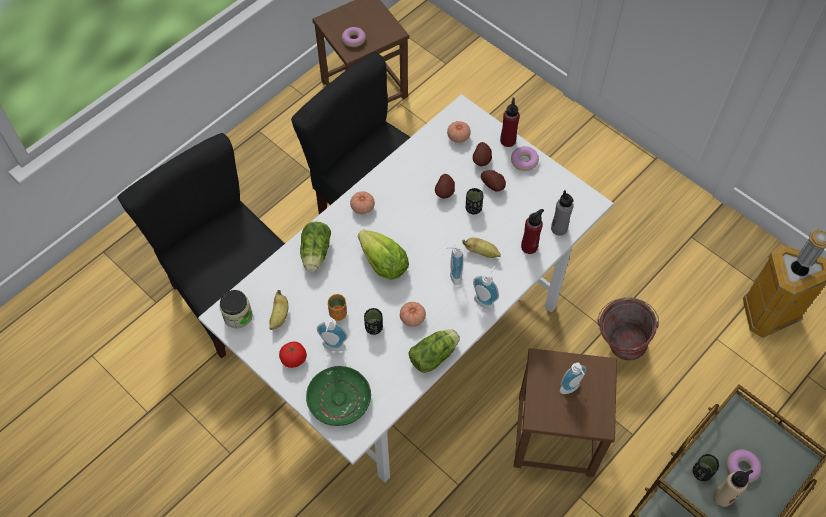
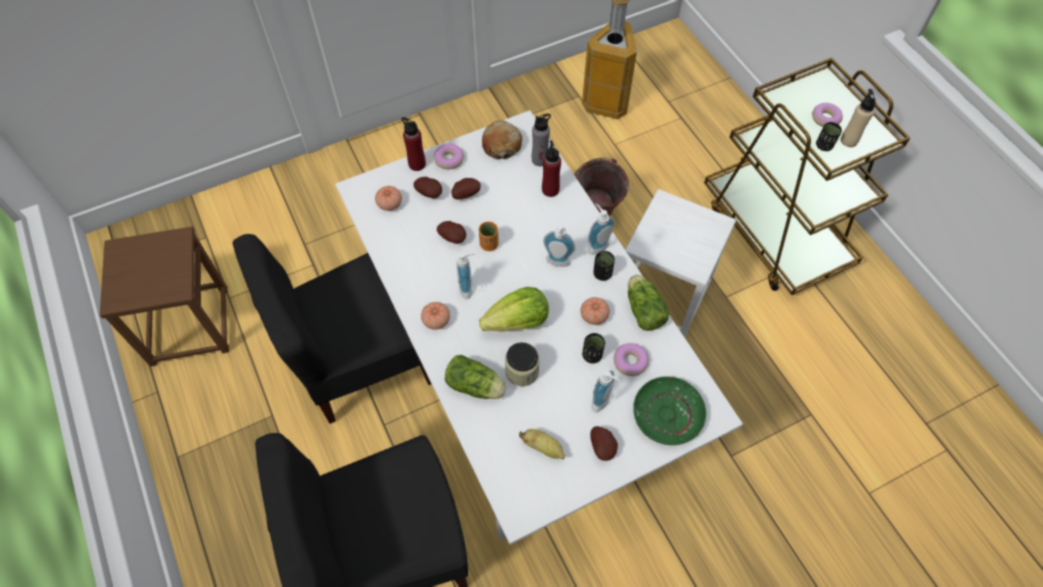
camera: 70 degrees left, 0 degrees up
(238, 316) = (525, 494): jar -> jar (522, 371)
(293, 359) = (603, 447): tomato -> potato
(338, 313) = (562, 385): orange cup -> orange cup (489, 244)
(354, 39) = (162, 281): donut -> donut (630, 361)
(473, 208) = (485, 220): black cup -> black cup (602, 273)
(482, 252) = (540, 230): banana -> none
(555, 435) = (664, 294): brown stool -> white stool
(560, 194) = (501, 145): none -> bread
(571, 389) = (678, 233): soap dispenser -> soap dispenser (469, 288)

